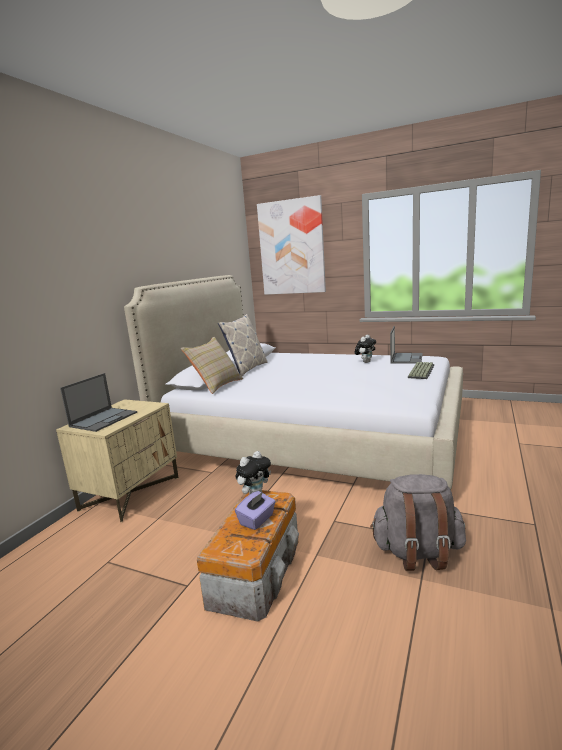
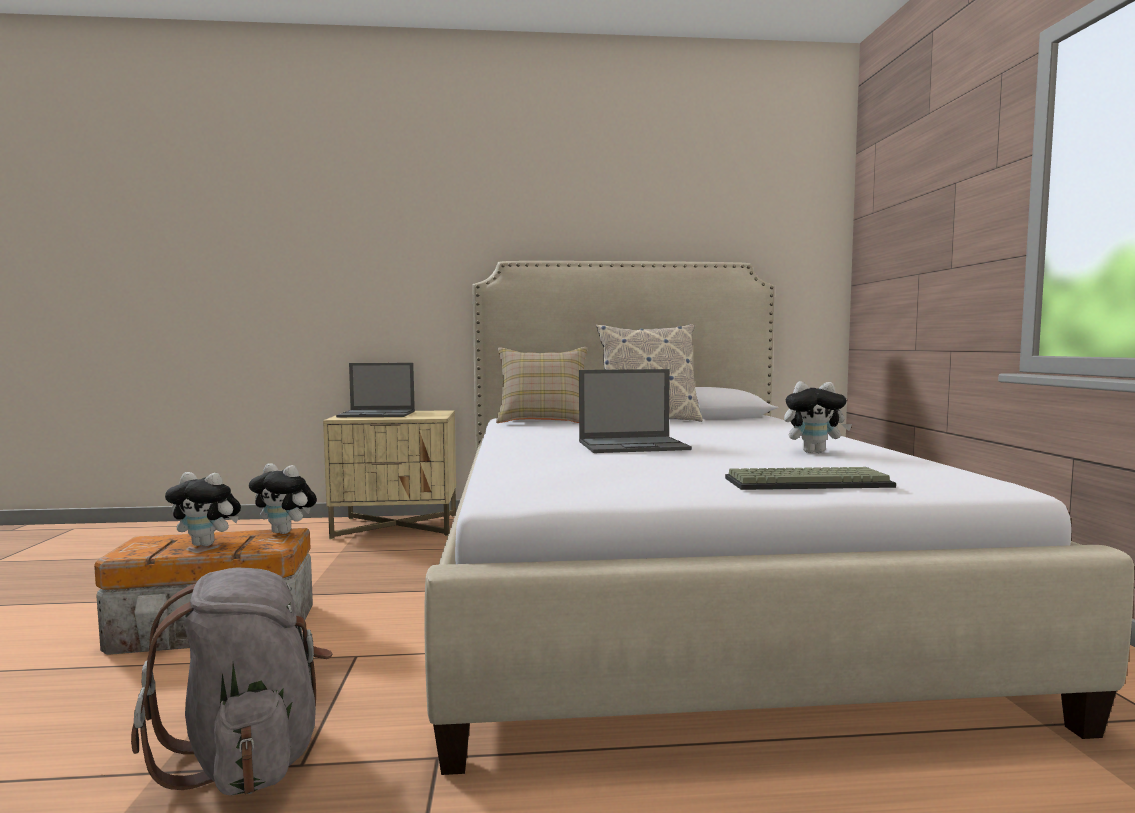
camera: 60 degrees right, 10 degrees down
(257, 520) = (207, 544): purple tissue box -> plush toy
(292, 247) = (907, 205): picture -> none
(406, 358) = (917, 468): laptop -> laptop (634, 445)

